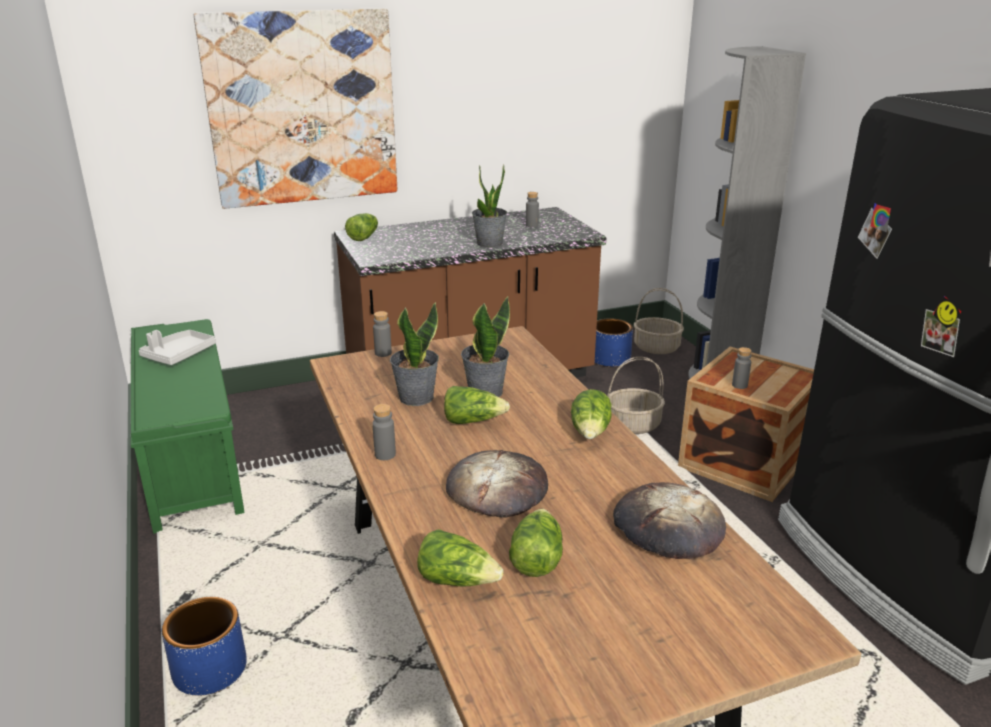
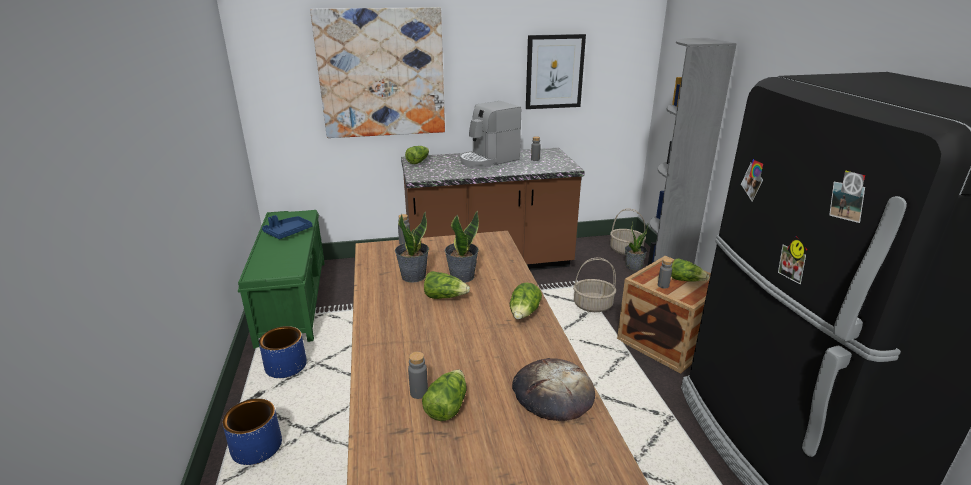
camera: 10 degrees right, 0 degrees up
(179, 355) = (288, 232): grey tray -> blue tray
(385, 455) = (375, 316): grey bottle -> grey bottle (419, 392)
(457, 580) = (385, 416): lettuce -> lettuce (685, 280)
(465, 229) = (488, 160): none -> coffee machine
(489, 243) = (500, 171): potted plant -> potted plant (633, 266)
(497, 488) = (441, 349): bread -> none
(548, 98) = (554, 71): none -> picture
(610, 359) = (590, 256): blue planter -> blue planter (286, 367)

